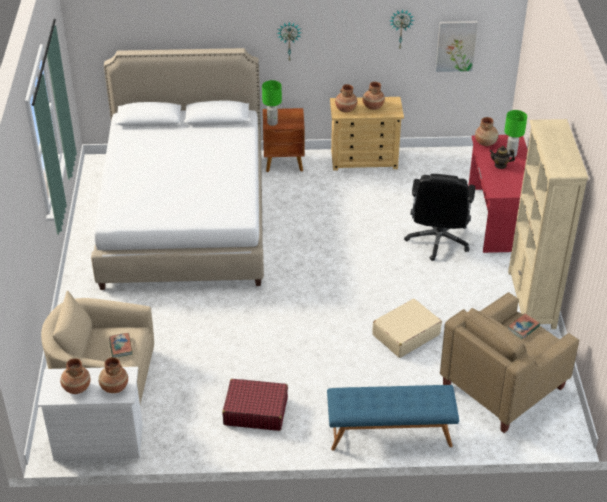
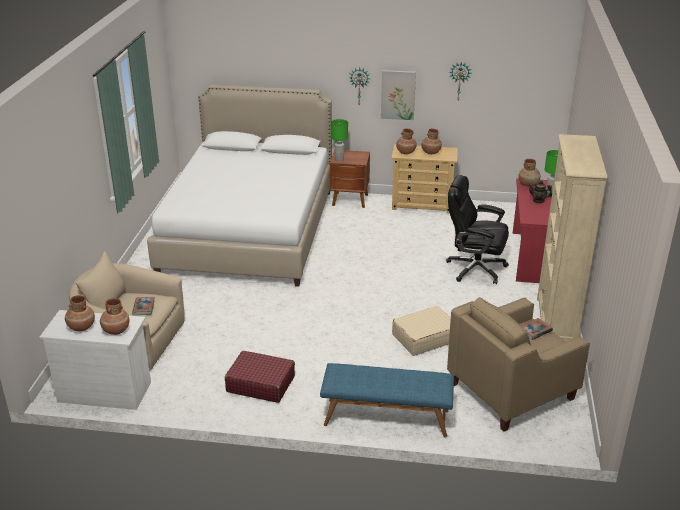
camera: 10 degrees right, 10 degrees down
(438, 241) = (474, 268): black office chair -> black office chair turned 90 degrees clockwise
(456, 45) = (509, 101): picture -> picture (398, 94)

